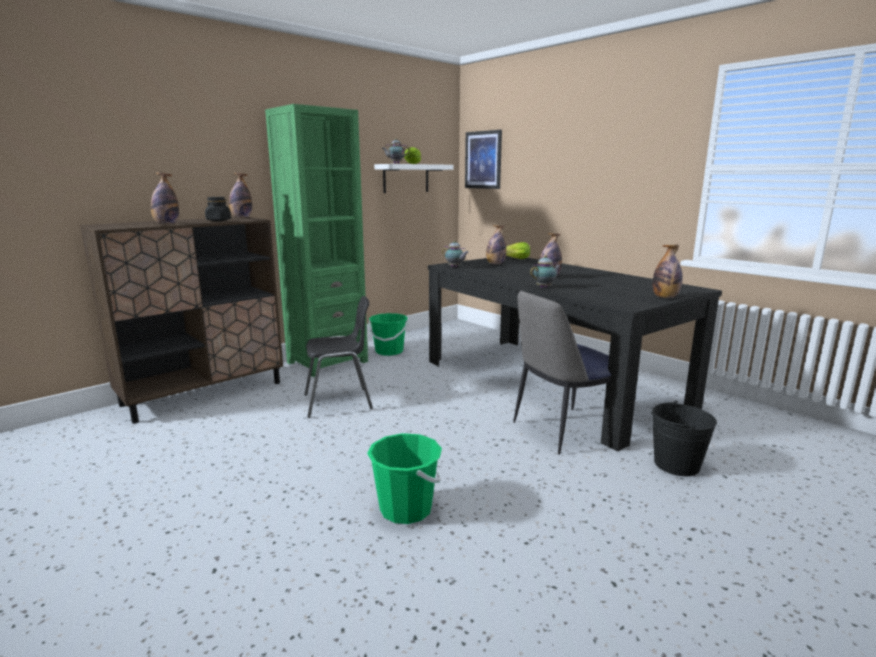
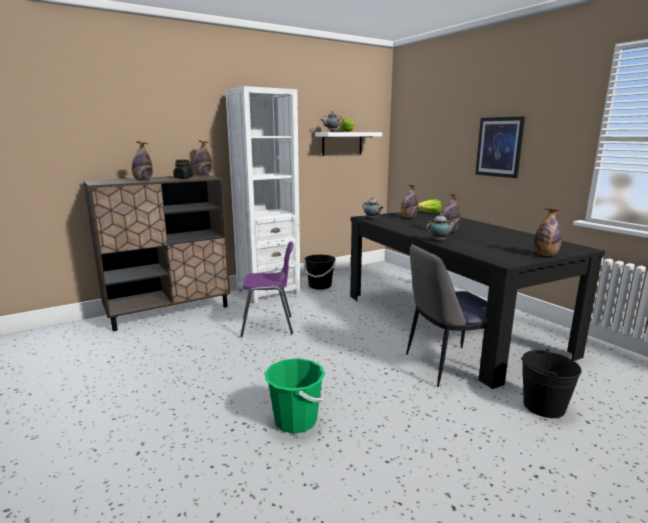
camera: 10 degrees right, 0 degrees up
(327, 362) = (268, 292): green bookcase -> white bookcase
(340, 402) = (269, 326): black chair -> purple chair
(389, 351) = (319, 286): green bucket -> black bucket
(483, 160) = (409, 128): picture -> picture (499, 147)

